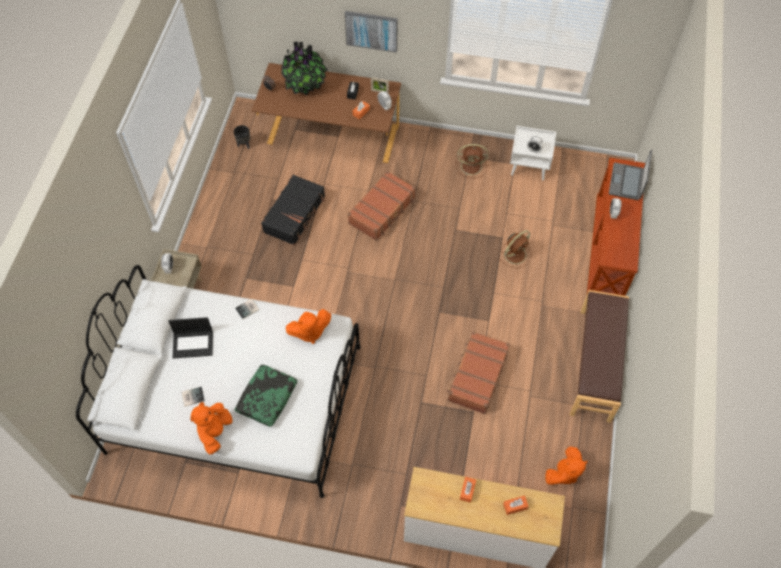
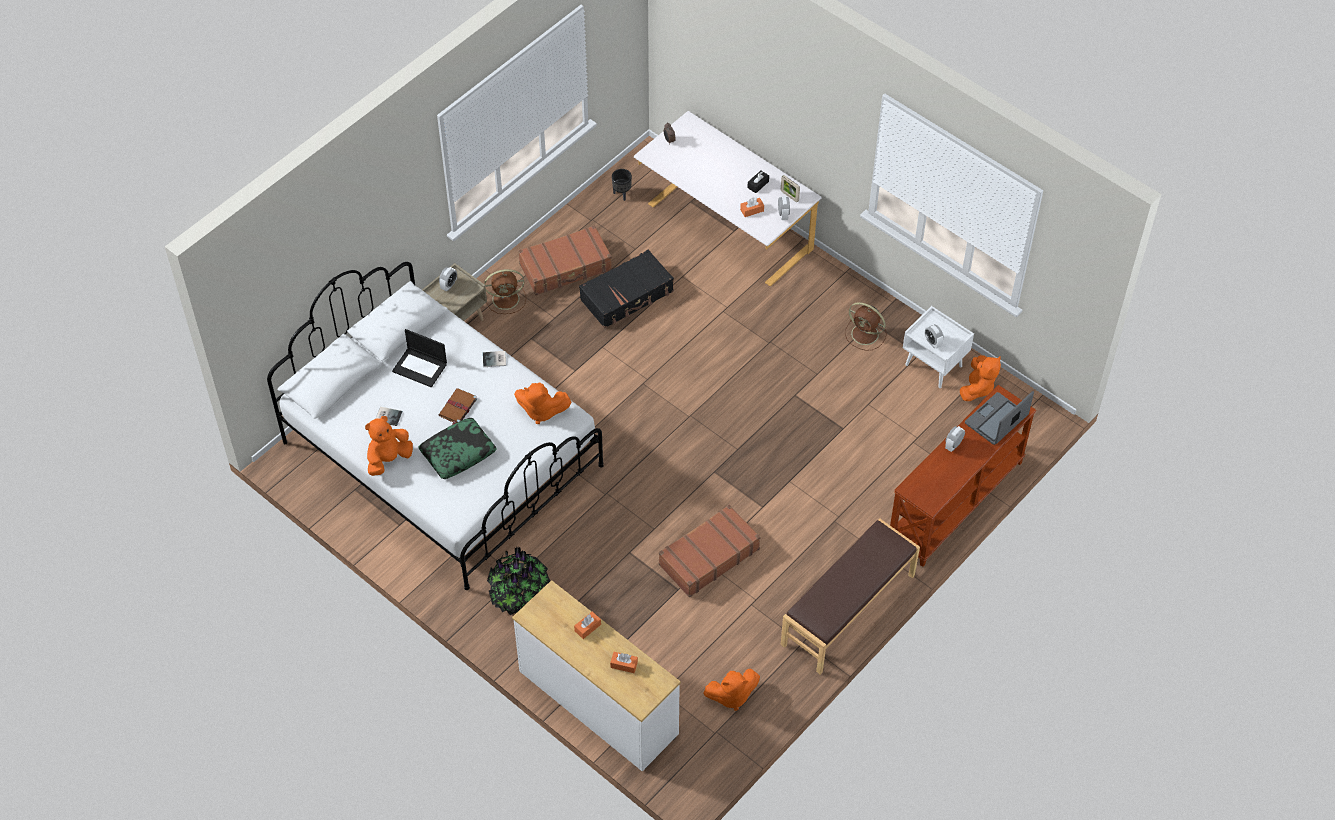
camera: 30 degrees right, 5 degrees down
(243, 361) = (457, 408): none -> brown book
(305, 85) = (711, 153): potted plant -> potted plant (520, 599)
(331, 137) = (725, 228): brown desk -> white desk
(371, 30) = (797, 121): picture -> none
(382, 210) = (727, 336): brown suitcase -> brown suitcase (566, 267)
(515, 254) = (845, 453): brown fan -> brown fan (507, 299)
(566, 169) = (977, 388): none -> orange plush toy

